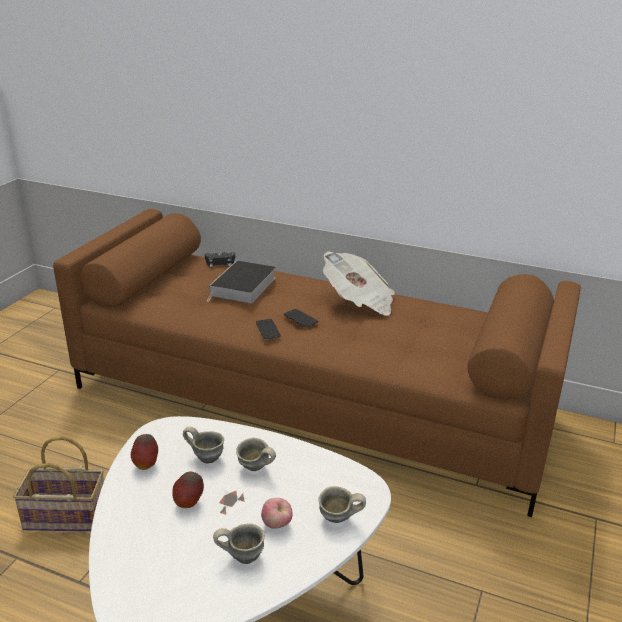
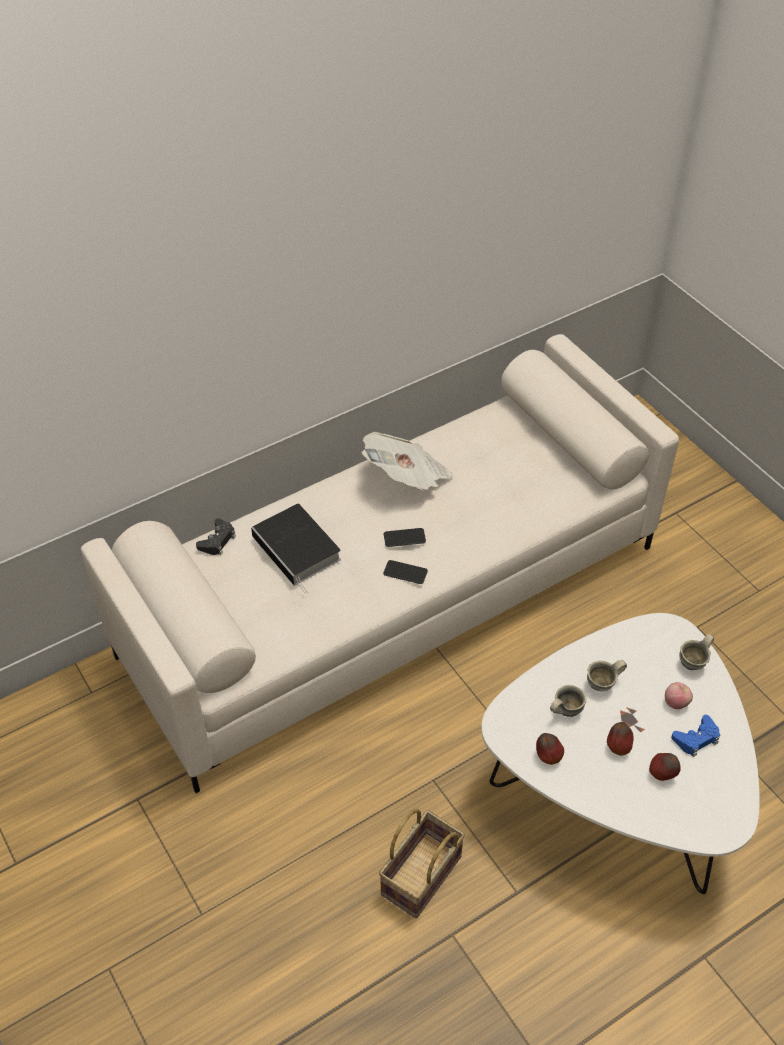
camera: 55 degrees left, 20 degrees up
(176, 546) = (662, 775): none -> apple
(242, 556) = (696, 739): grey mug -> blue game controller
(312, 400) = (392, 598): brown sofa -> white sofa

